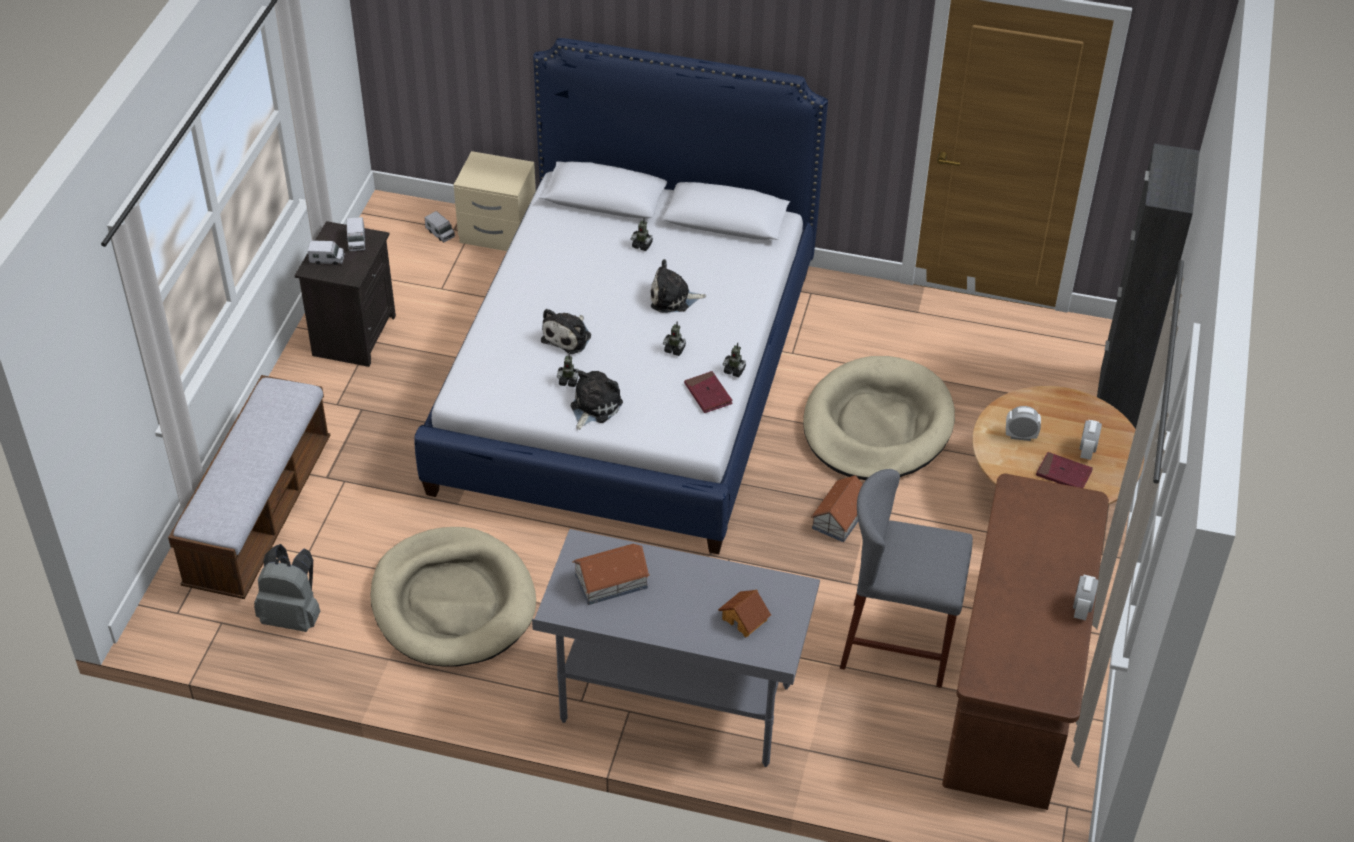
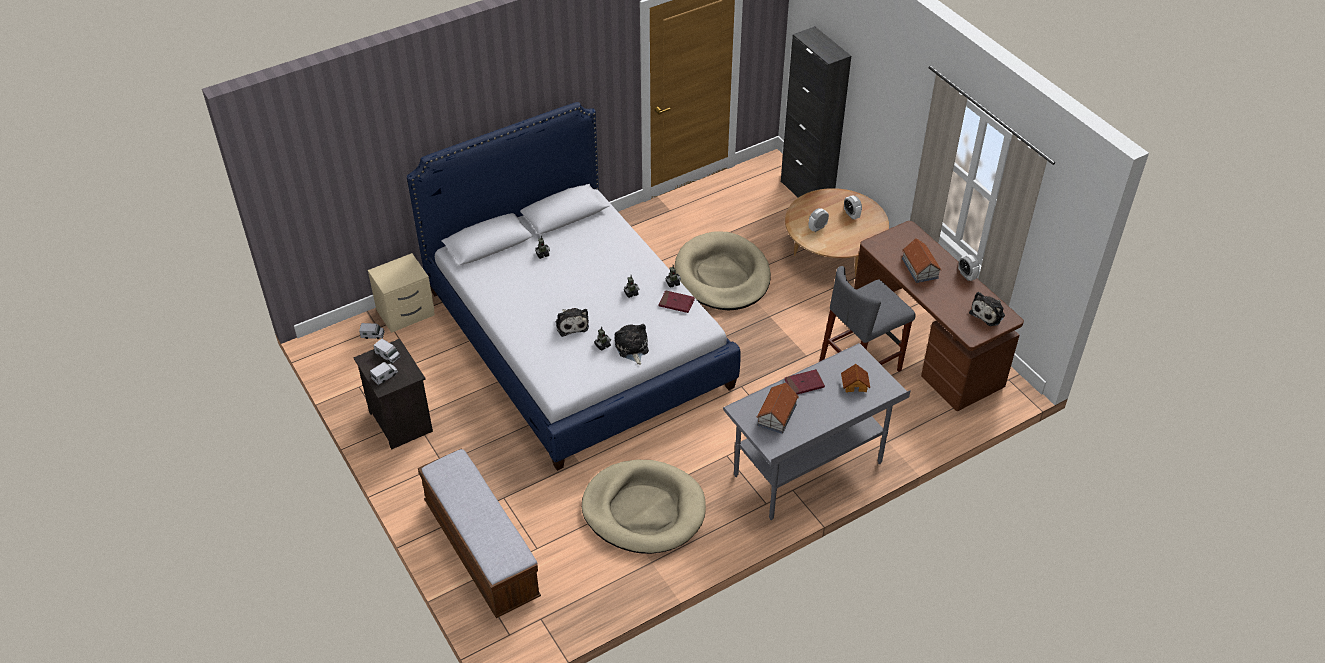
camera: 45 degrees left, 0 degrees up
(293, 616) = (573, 583): grey backpack -> none
(673, 298) = (595, 270): plush toy -> plush toy (988, 313)
(840, 517) = (763, 329): toy house -> toy house (920, 268)
(1063, 474) = (856, 232): red book -> red book (804, 384)

